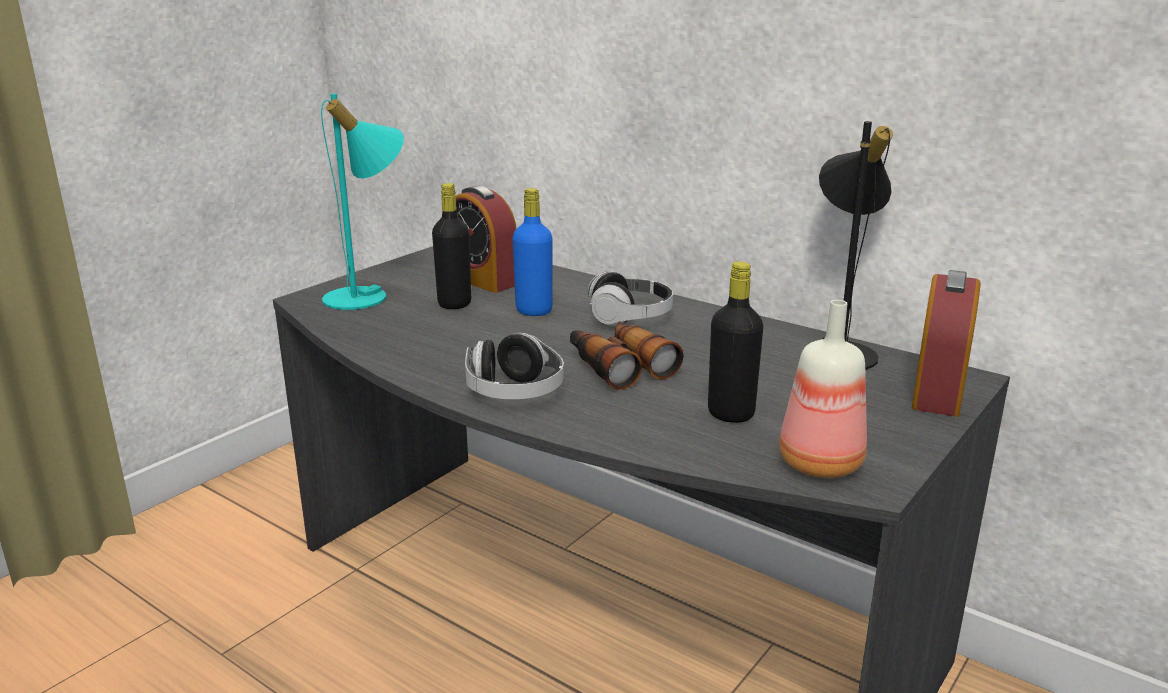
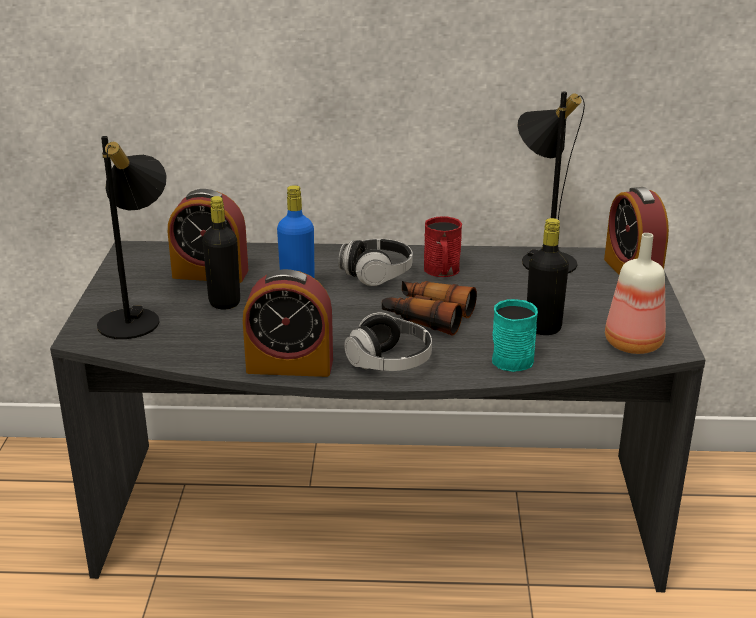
camera: 35 degrees left, 5 degrees up
(367, 296) = (137, 318): turquoise table lamp -> black table lamp
(422, 367) = (290, 365): none -> alarm clock
(651, 429) = (513, 357): none -> turquoise mug
(702, 332) = (442, 271): none -> red mug

